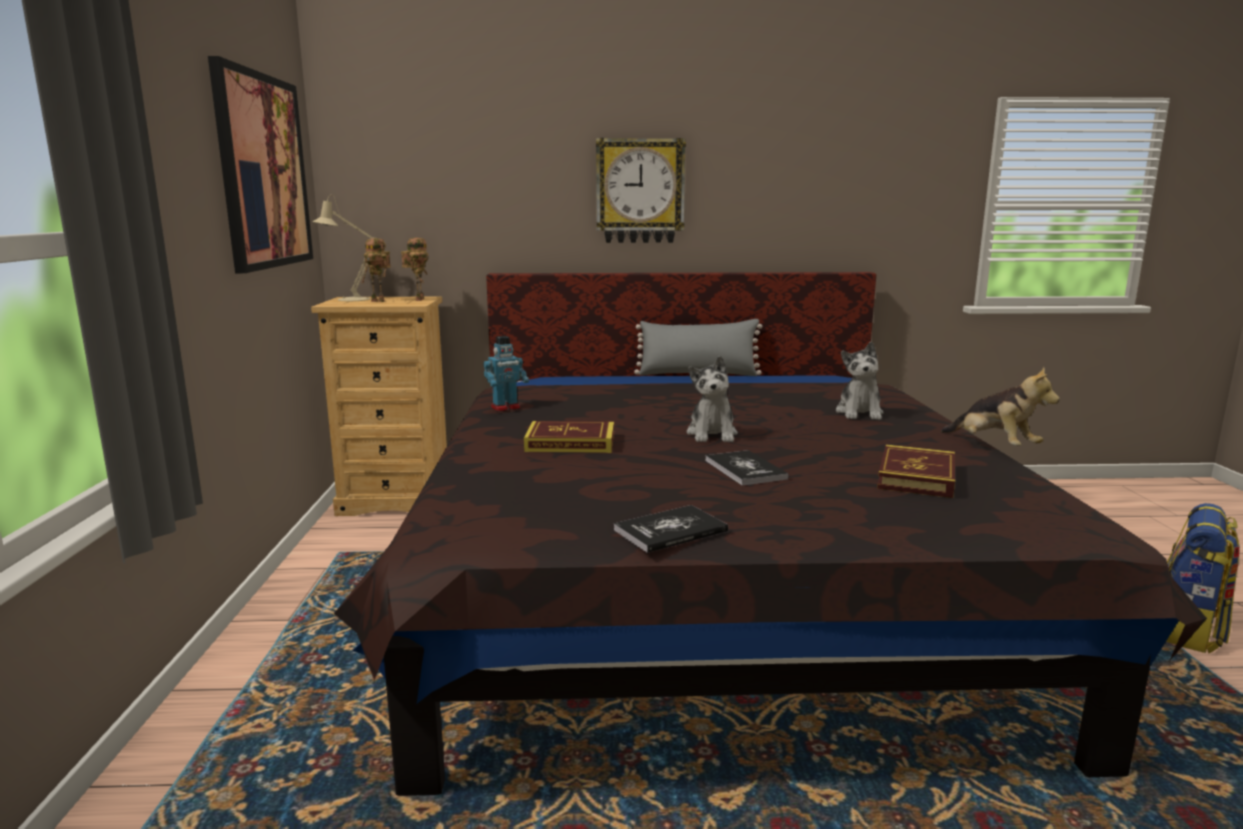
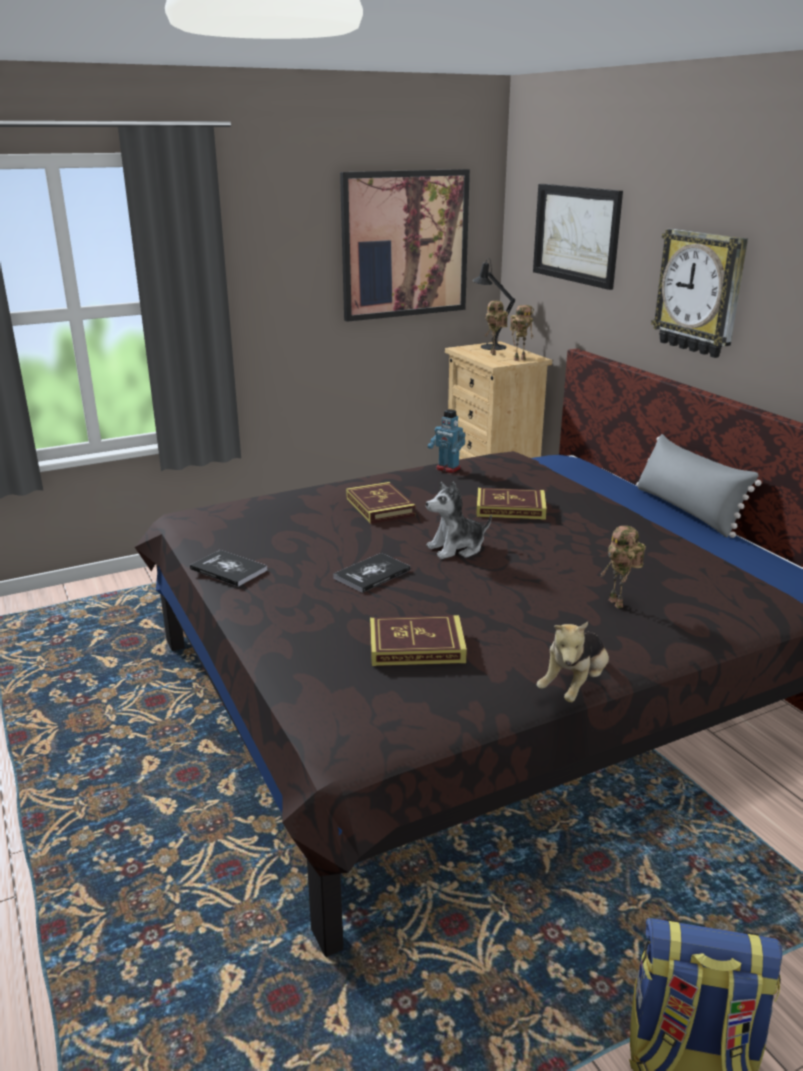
camera: 65 degrees right, 10 degrees up
(348, 299) = (490, 346): beige table lamp -> black table lamp
(456, 157) = (576, 234): none -> picture
(639, 406) = (510, 508): none -> book
(859, 413) = (618, 603): plush toy -> toy robot

